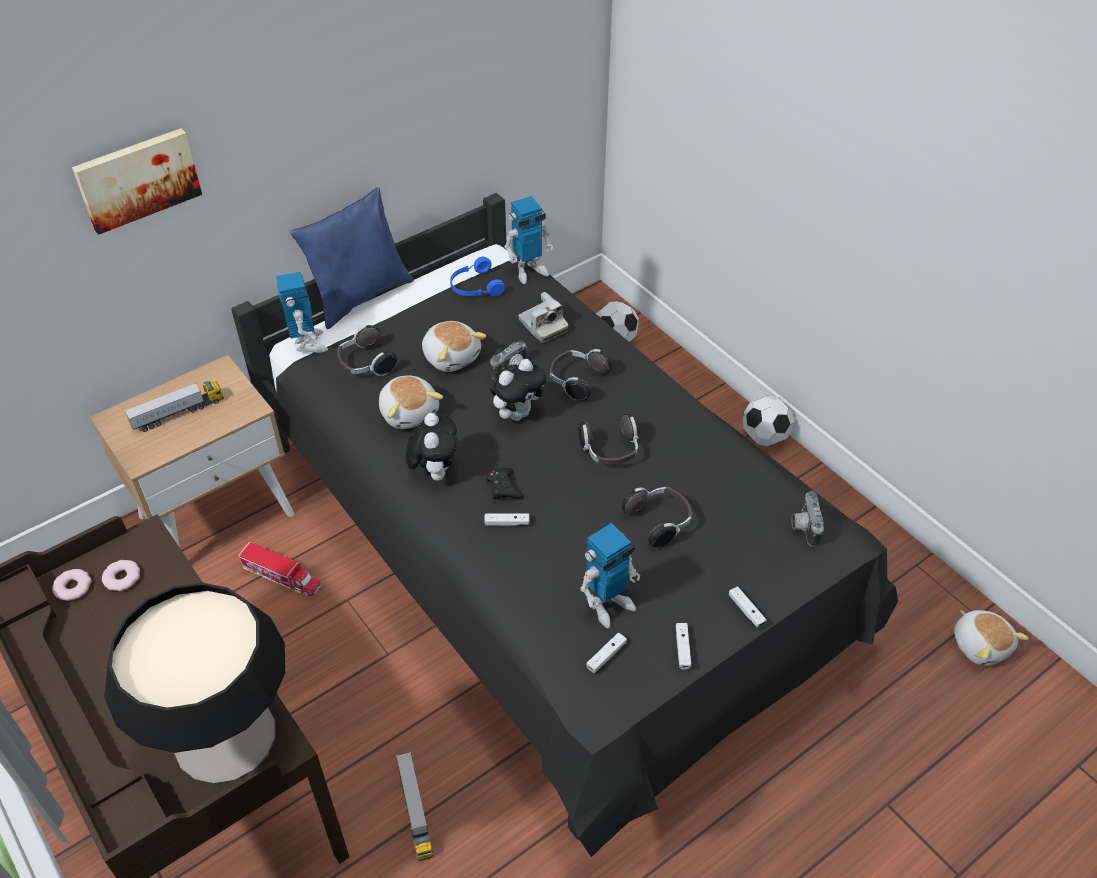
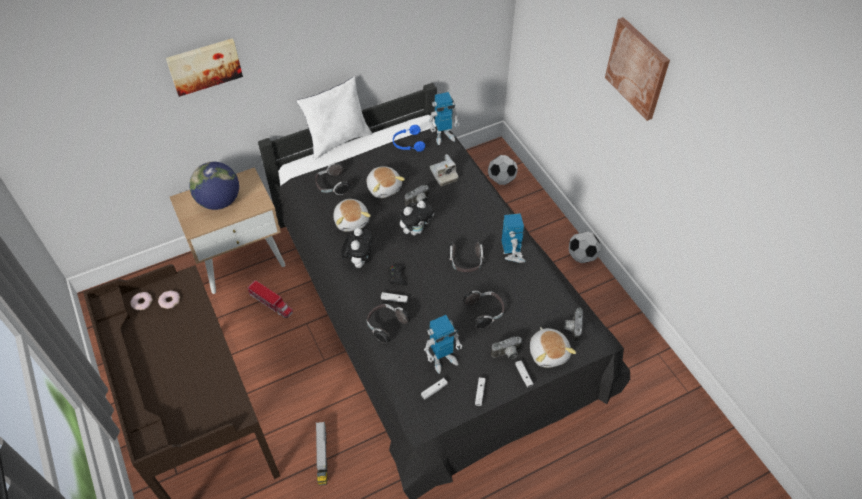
camera: 10 degrees right, 5 degrees up
(178, 413) = (219, 201): toy truck -> globe
(225, 737) = (210, 403): table lamp -> none
(308, 344) = (300, 168): toy robot -> toy robot (512, 255)
(360, 296) = (338, 140): blue pillow -> white pillow
(577, 381) = (456, 214): headphones -> headphones (386, 326)
(711, 581) = (507, 354): none -> camera
(840, 107) = (637, 68): none -> picture
(981, 644) = (685, 411): plush toy -> plush toy (549, 353)

